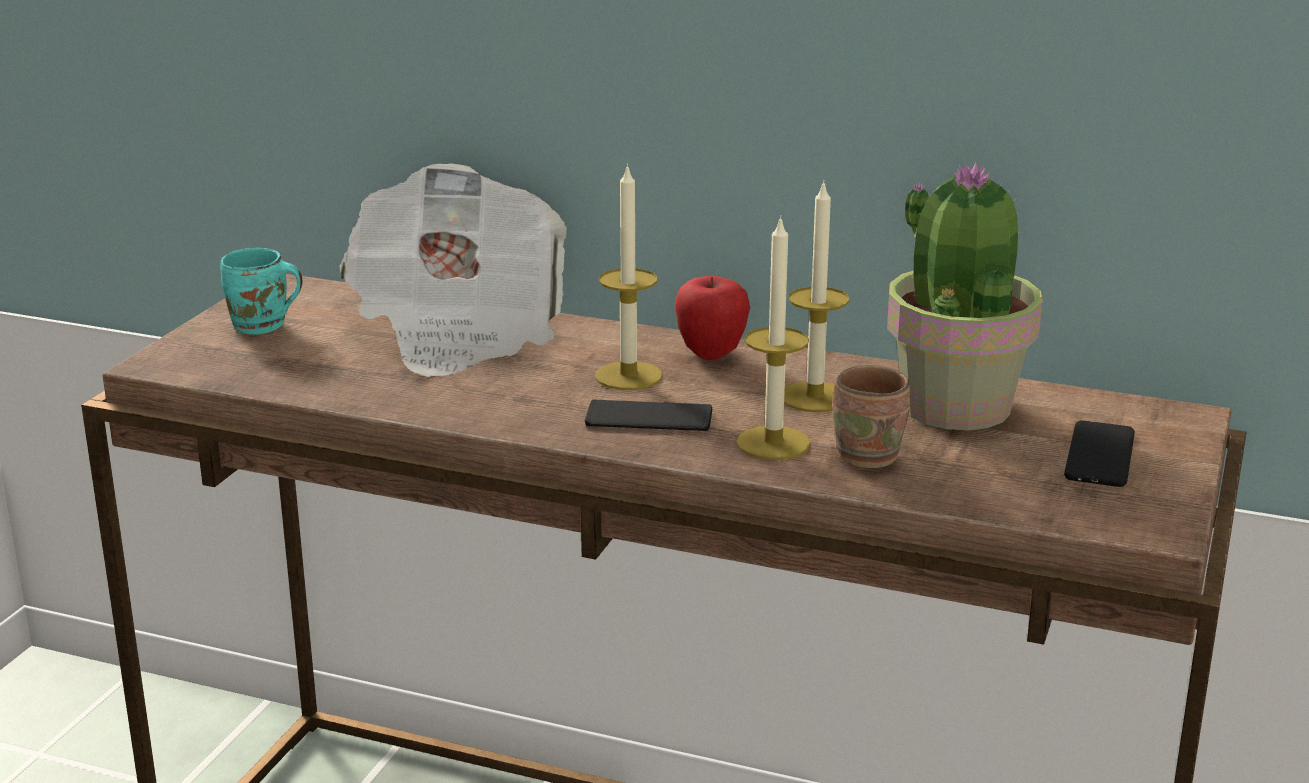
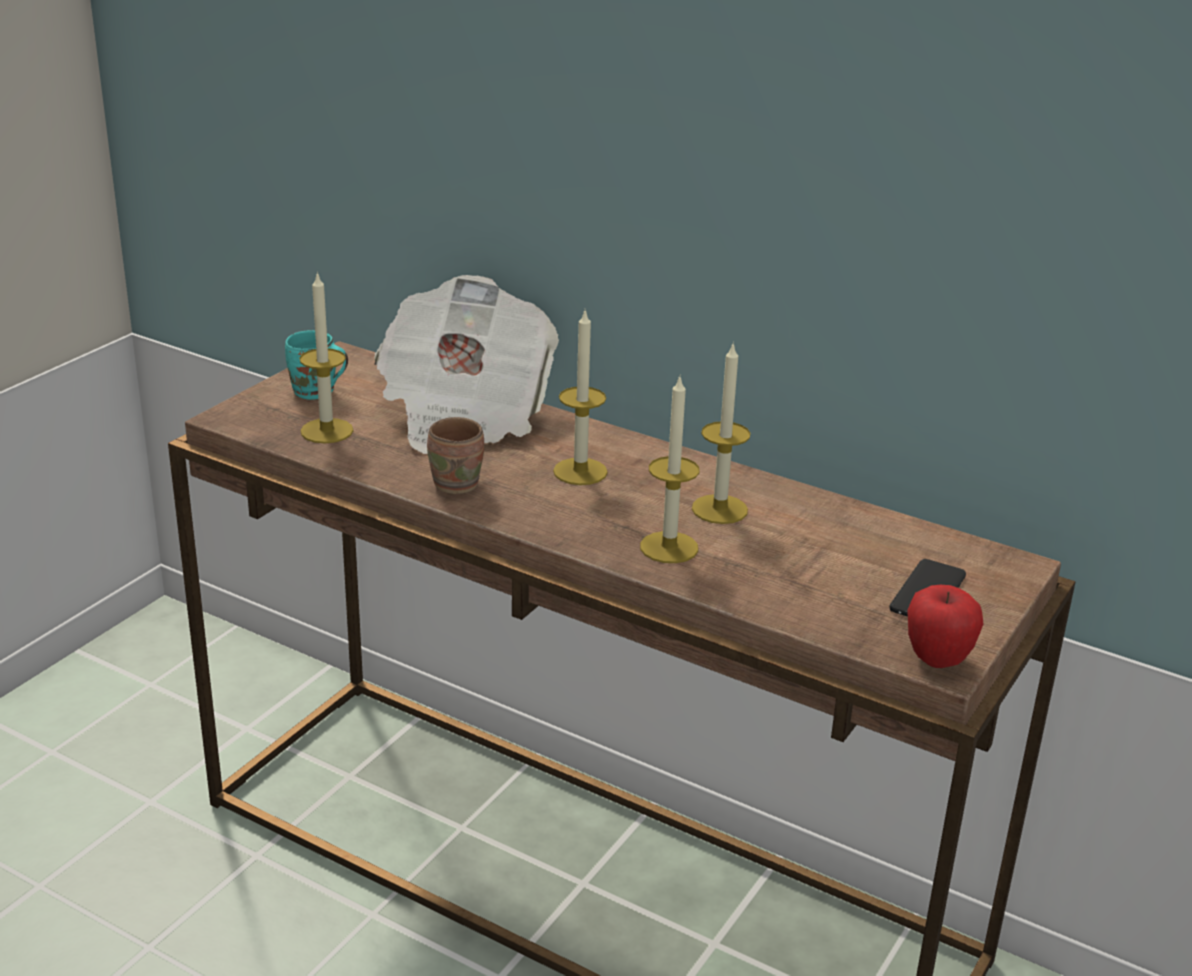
camera: 10 degrees right, 5 degrees up
(293, 365) = (327, 431): none -> candle
(649, 418) = (581, 512): phone -> none
(711, 353) = (654, 458): apple -> apple (937, 659)
(871, 455) = (742, 568): brown mug -> brown mug (460, 484)
(956, 405) = (831, 531): potted plant -> none

